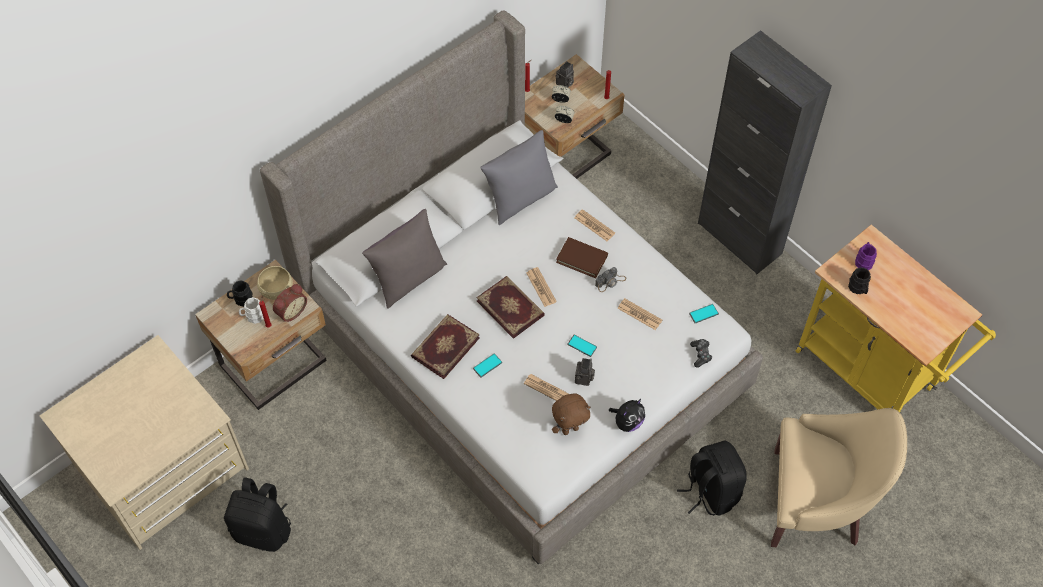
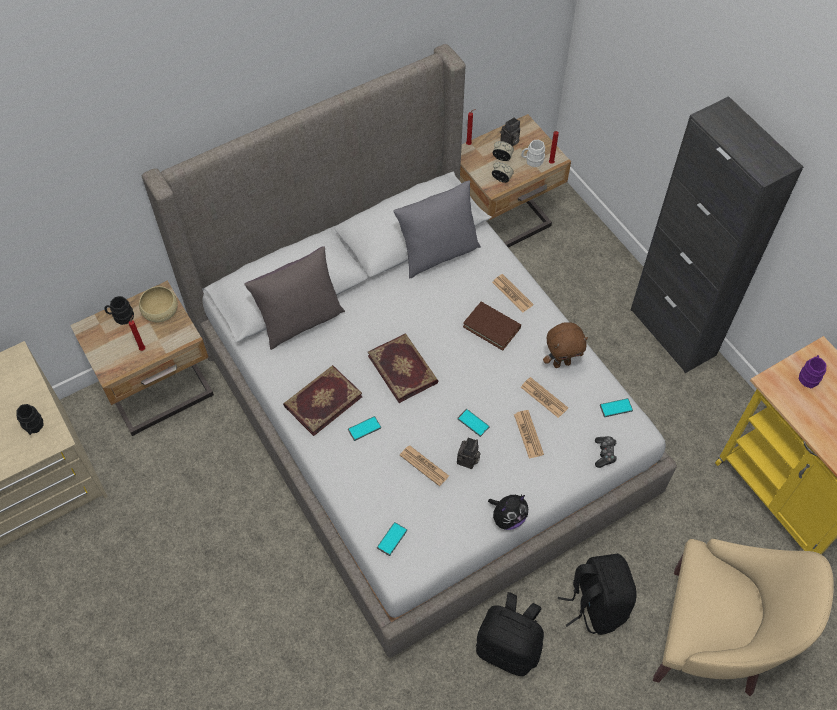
camera: 10 degrees right, 0 degrees up
(253, 316) = (129, 337): white mug -> white mug (532, 161)
(263, 530) = (106, 566): black backpack -> black backpack (509, 647)
(290, 311) = (169, 337): alarm clock -> none
(532, 455) = (392, 539): none -> phone
(541, 287) = (441, 351): newspaper -> newspaper (528, 434)
(570, 429) = (441, 515): brown plush toy -> brown plush toy (561, 363)
(610, 282) = (518, 357): camera -> none
(858, 289) = (798, 407): black mug -> black mug (33, 427)

